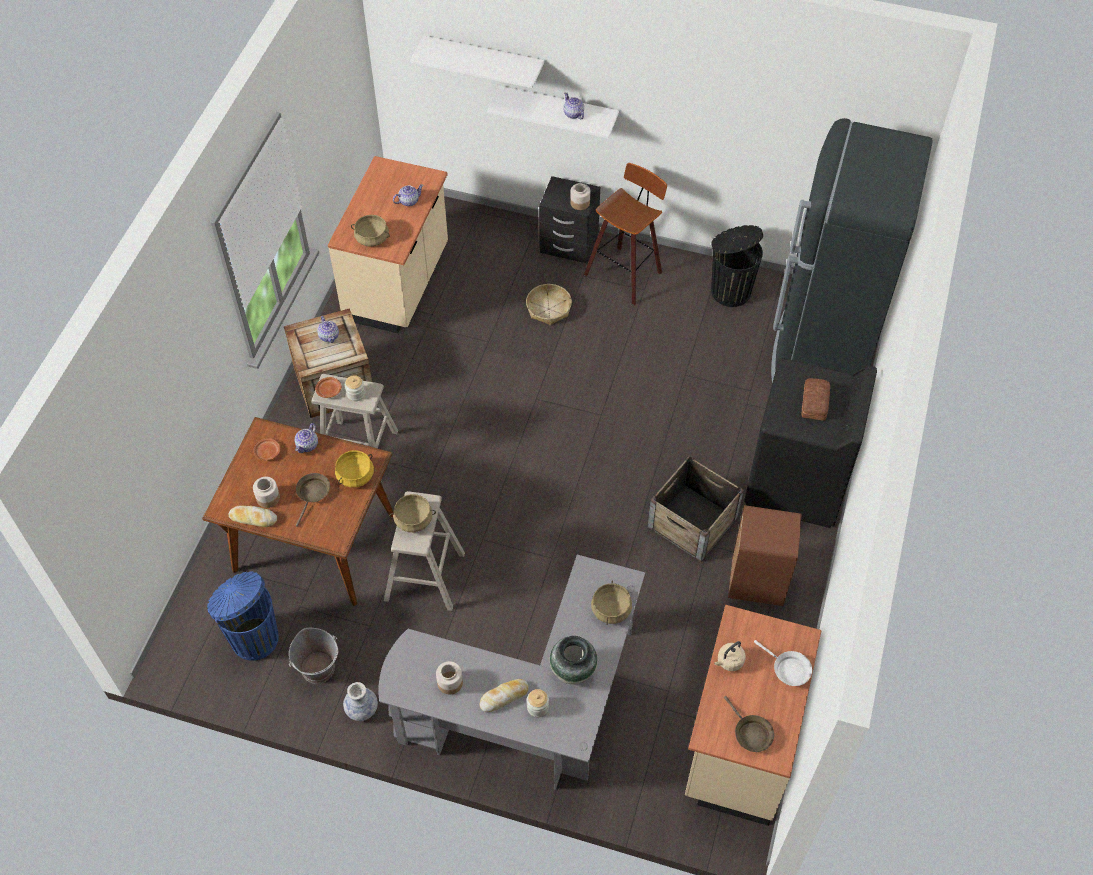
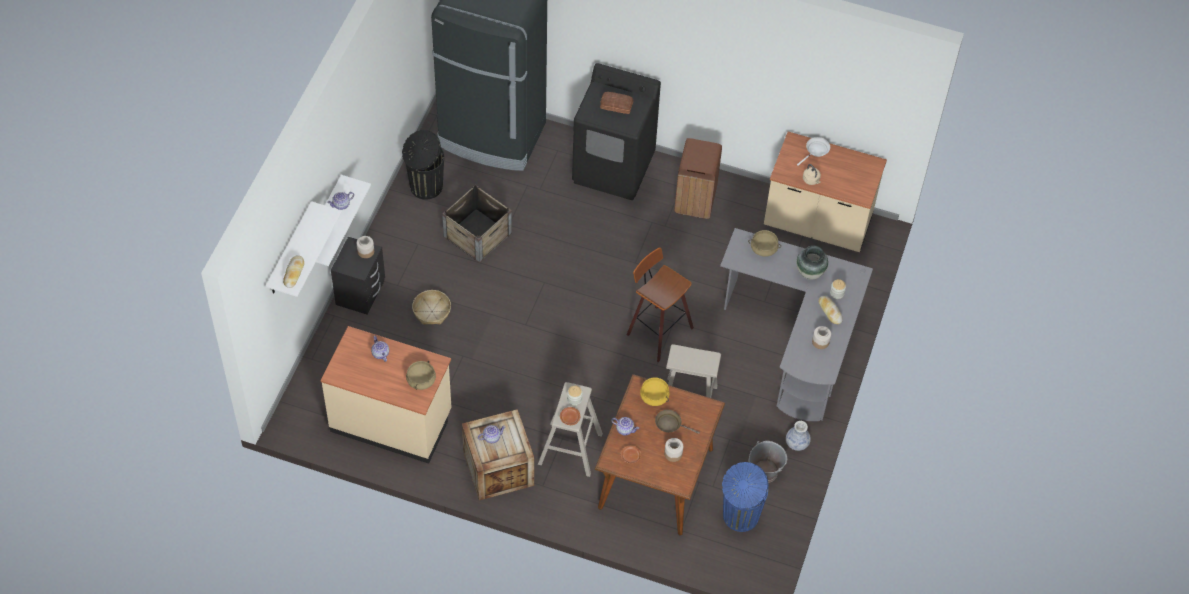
camera: 90 degrees left, 0 degrees up
(253, 518) = (691, 463): bread -> bread (294, 273)
(413, 520) = (692, 361): beige cooking pot -> none
(625, 273) = (398, 255): stool -> stool (657, 331)
(692, 522) = (645, 233): crate -> crate (477, 235)
(750, 733) = (860, 175): brown frying pan -> none

